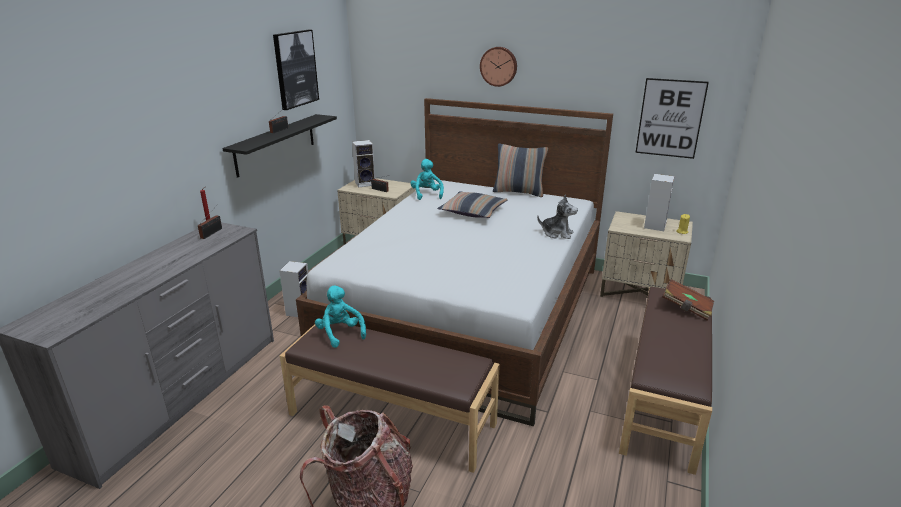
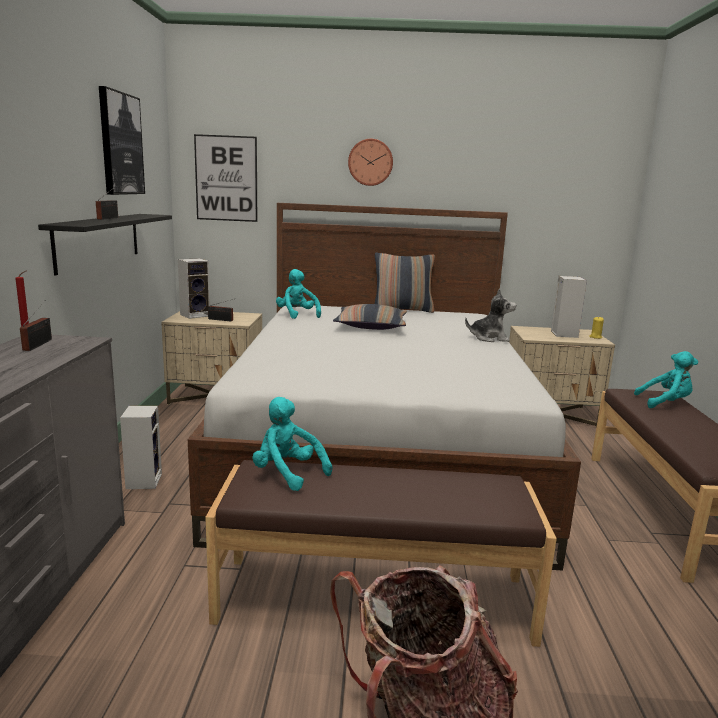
camera: 20 degrees left, 10 degrees down
(670, 118) = (565, 216): picture -> picture (226, 178)
(686, 308) = (665, 403): brown book -> turquoise plush toy

